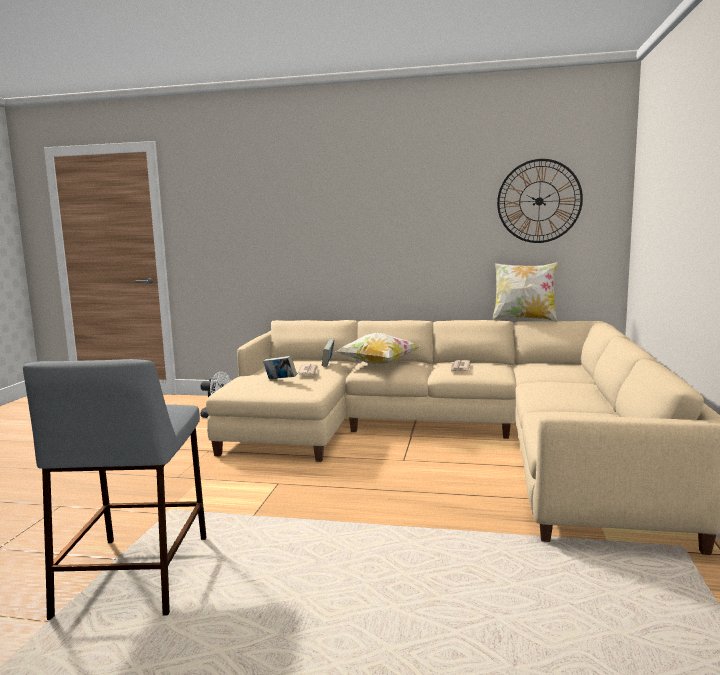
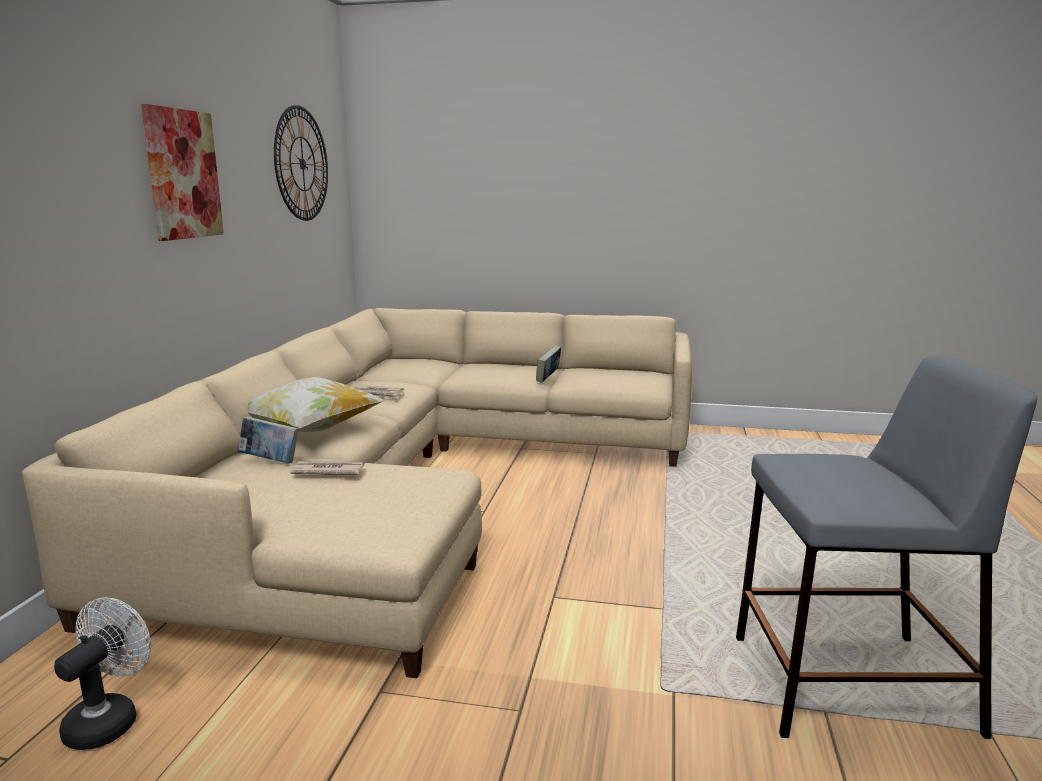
camera: 90 degrees left, 5 degrees up
(280, 380) = (369, 492): book -> book (548, 379)
(396, 214) = (182, 174): none -> picture
(524, 319) = (324, 323): pillow -> none

